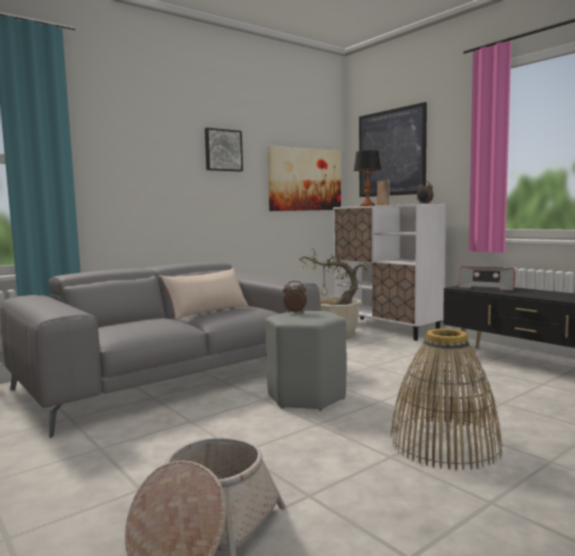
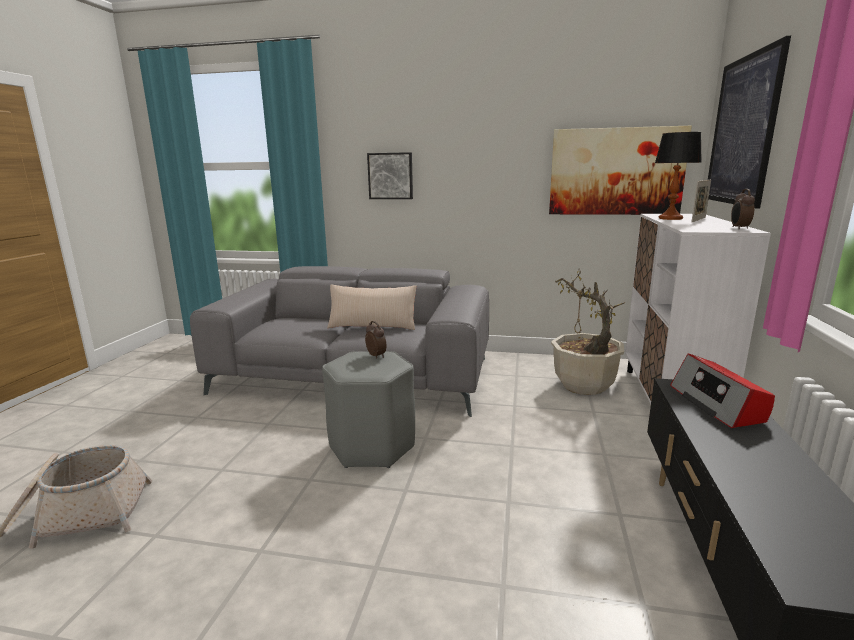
camera: 50 degrees right, 10 degrees up
(223, 150) = (487, 141): picture -> picture (390, 176)
(445, 444) = (319, 577): basket -> none

